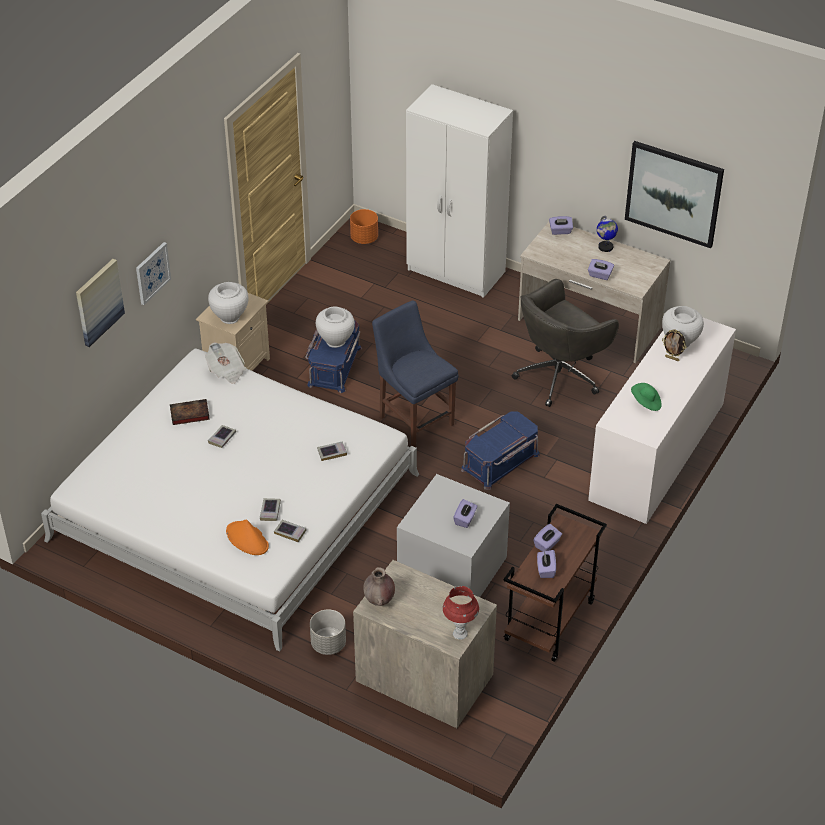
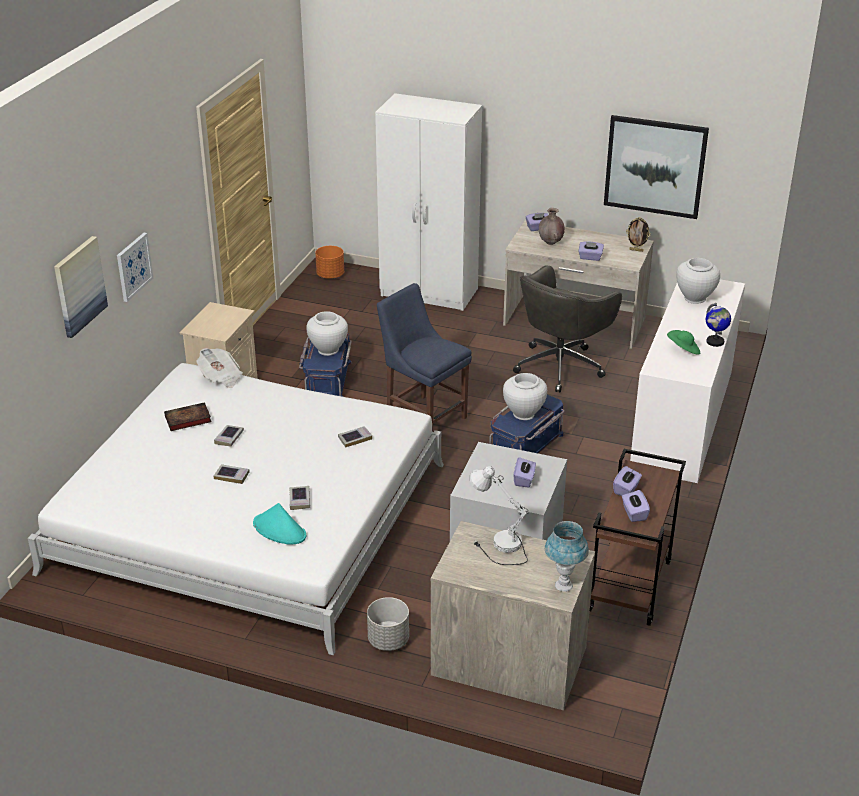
camera: 10 degrees left, 10 degrees down
(230, 317) = (216, 327): white vase -> white vase (523, 413)
(247, 539) = (280, 530): orange hat -> turquoise hat
(290, 532) = (327, 518): book -> book (232, 476)
(379, 600) = (458, 563): brown vase -> brown vase (551, 243)
(417, 589) = (498, 546): none -> white table lamp
(460, 634) = (563, 586): red table lamp -> blue table lamp
(605, 247) = (586, 236): globe -> globe (715, 342)
(672, 358) = (693, 311): picture frame -> picture frame (636, 250)

